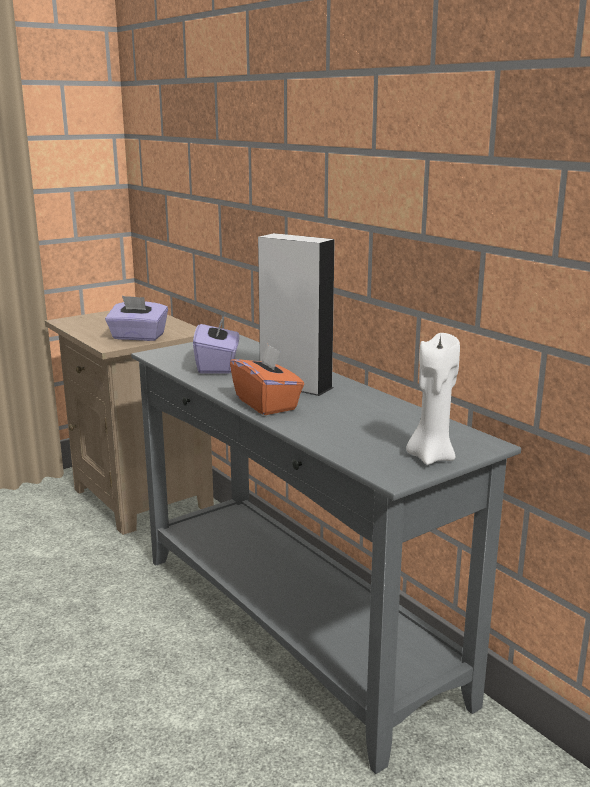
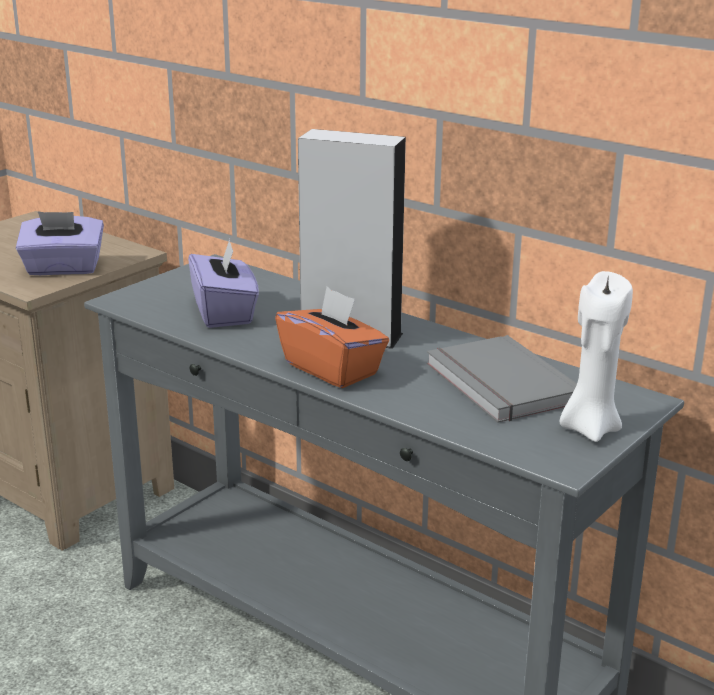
camera: 15 degrees left, 5 degrees up
(381, 423) = (498, 384): none -> grey book

